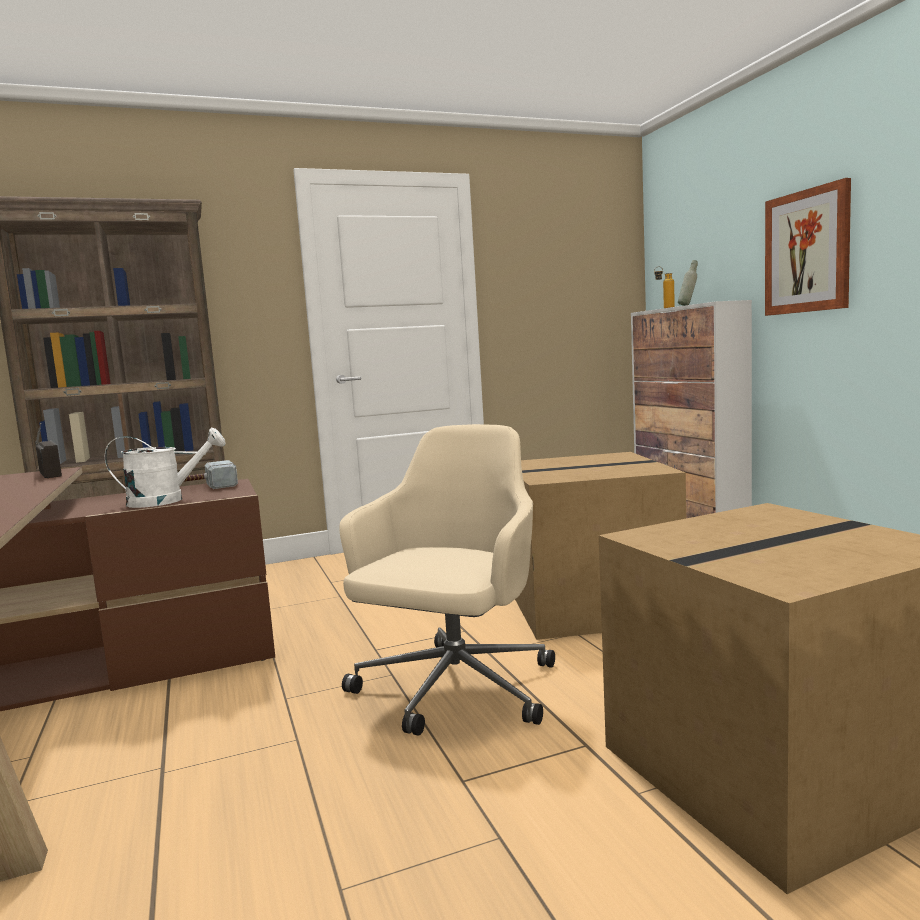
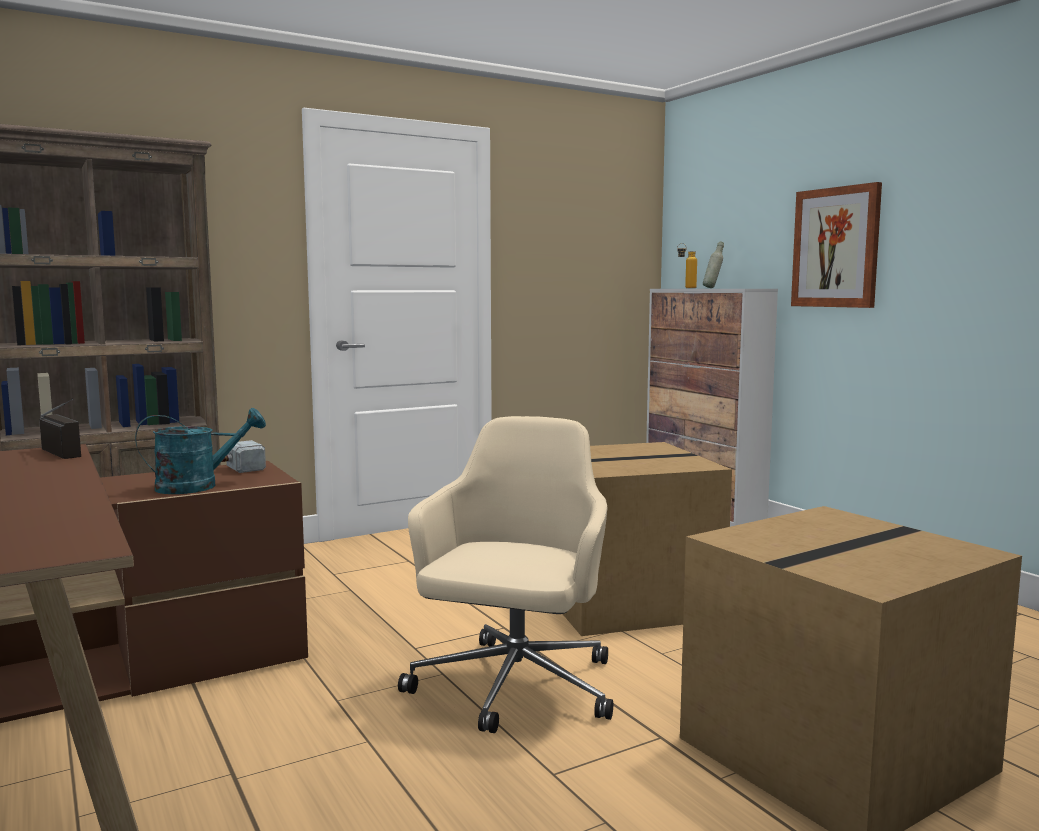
camera: 10 degrees left, 0 degrees up
(166, 500) = (198, 486): white watering can -> turquoise watering can

